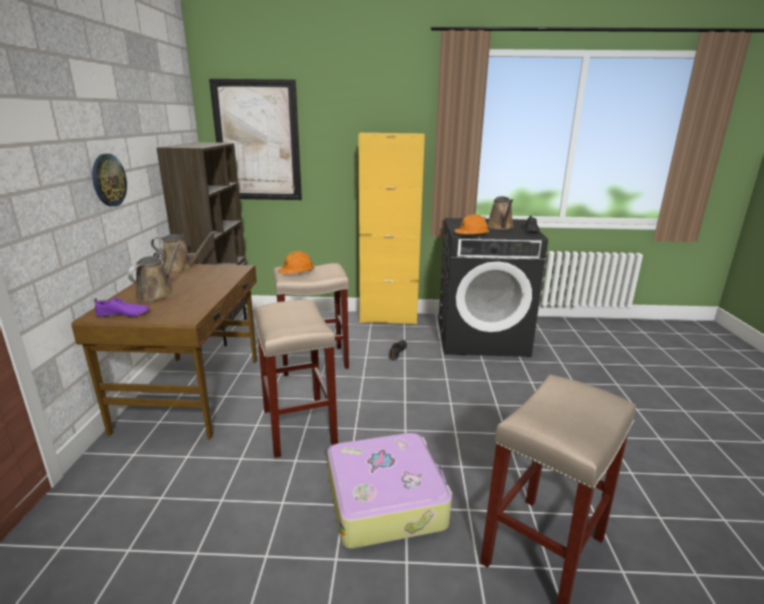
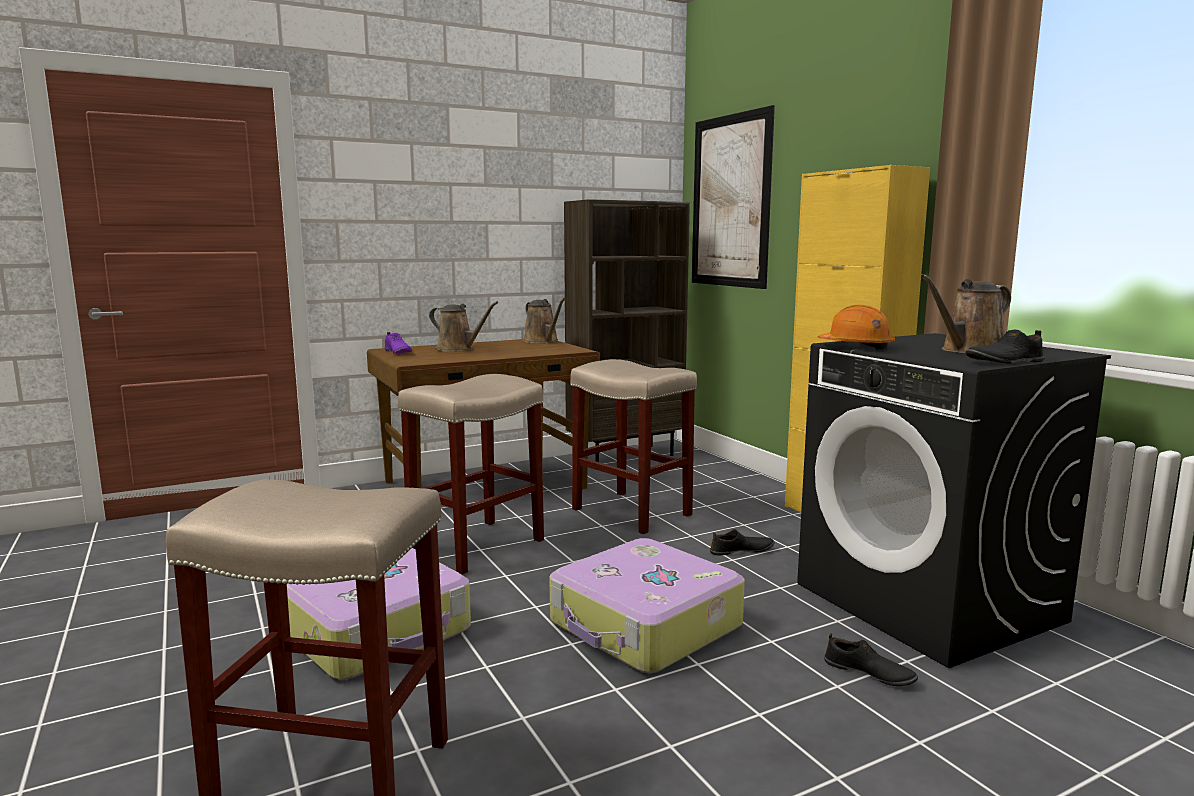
camera: 60 degrees right, 10 degrees down
(108, 180) = (472, 227): wall clock -> none
(157, 294) = (458, 349): brown watering can -> brown watering can turned 45 degrees clockwise
(297, 272) = (615, 365): orange hard hat -> none
(453, 405) = (645, 626): none -> suitcase
(526, 372) = (869, 673): none -> black shoe

